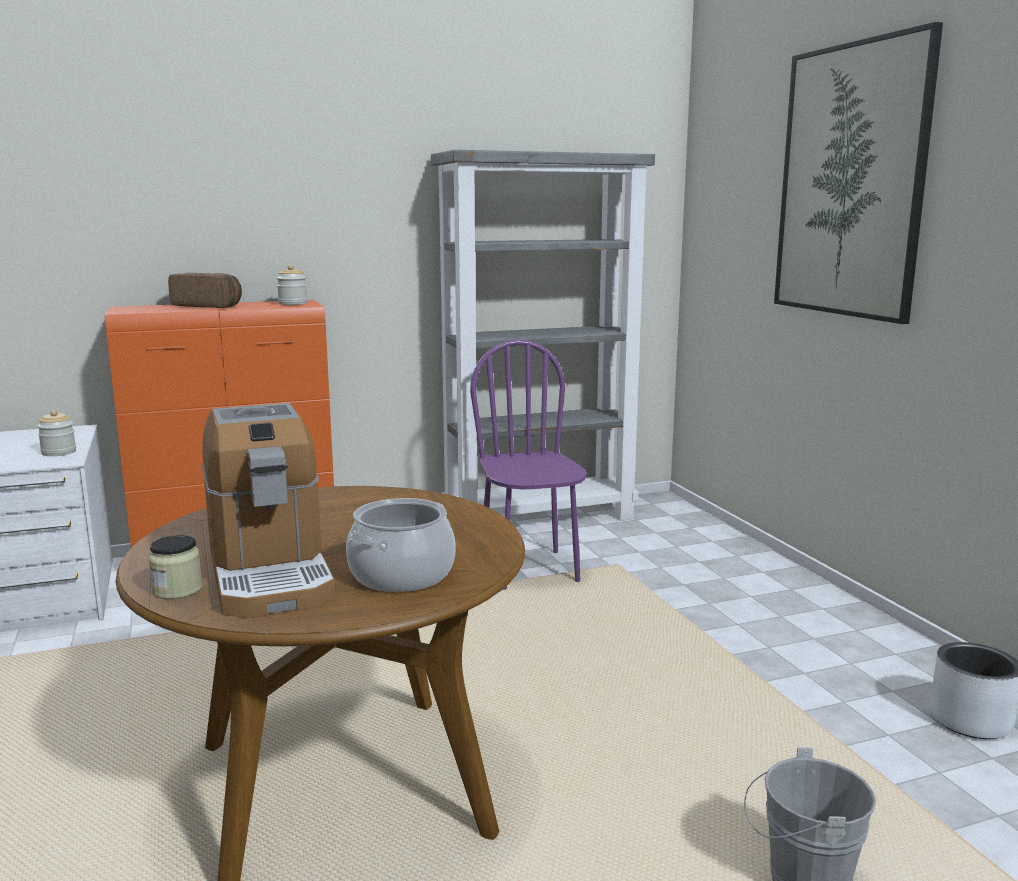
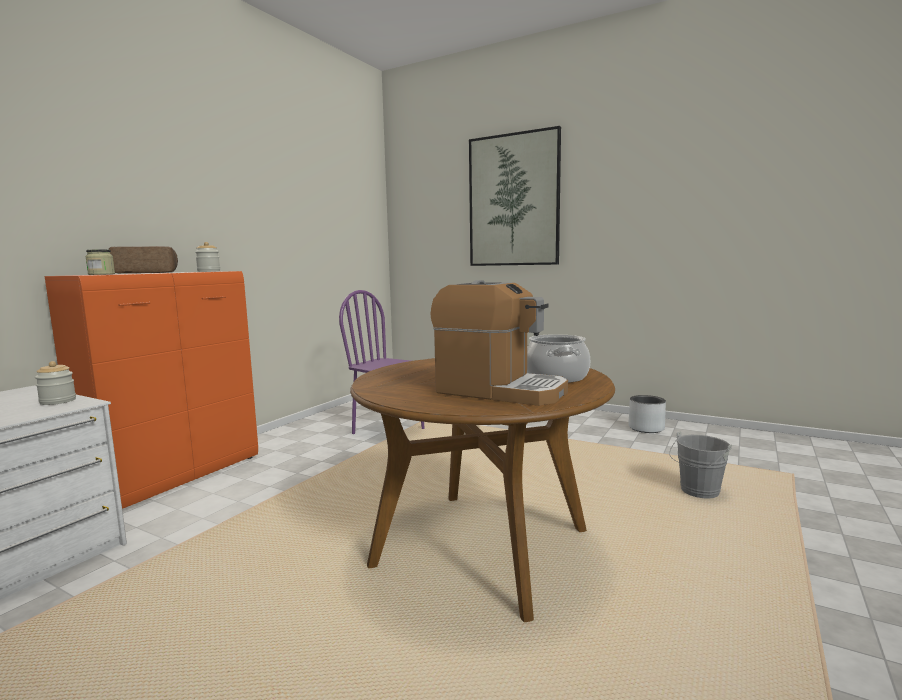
camera: 40 degrees left, 5 degrees down
(177, 590) = (478, 406): jar -> jar (101, 274)
(540, 519) = (350, 410): grey bookcase -> none

